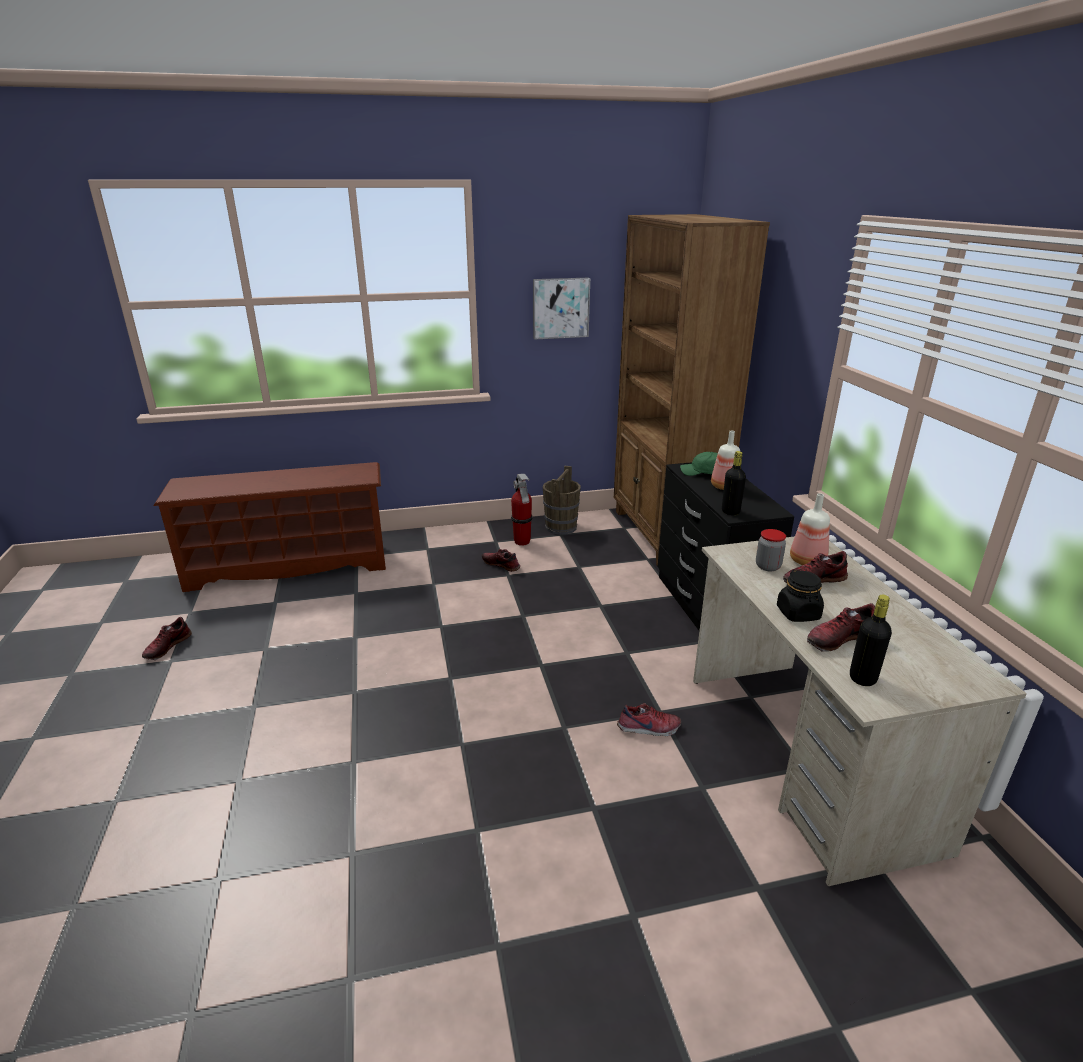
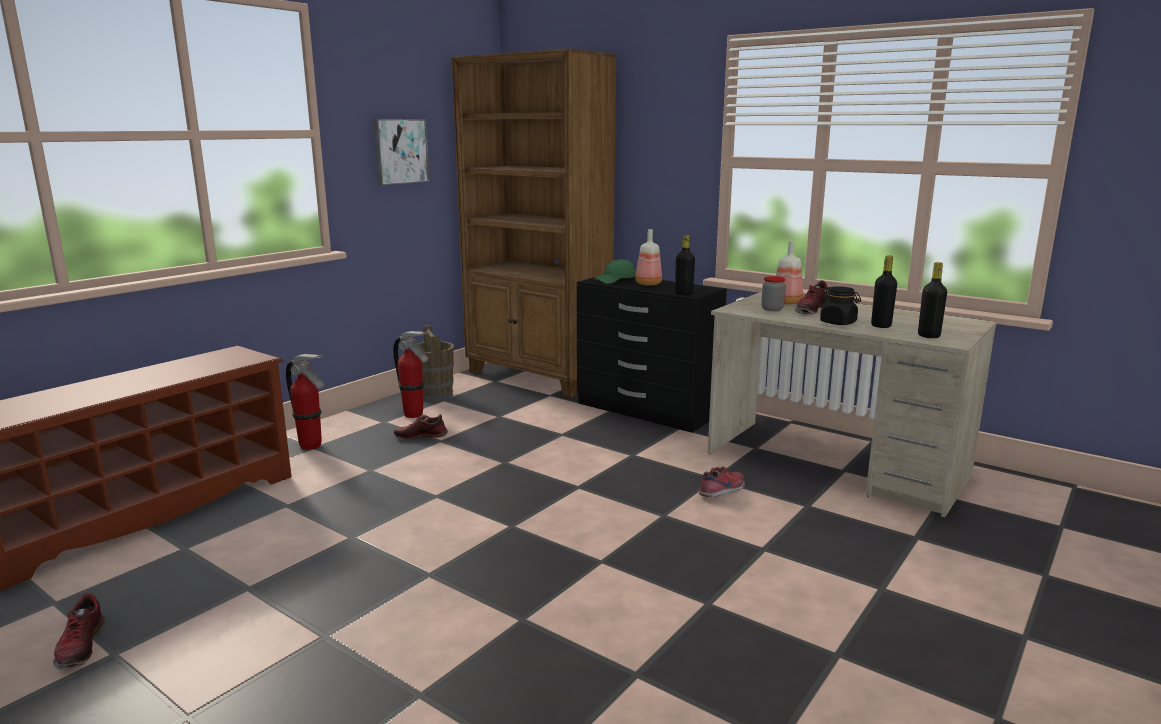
camera: 40 degrees left, 10 degrees down
(427, 547) = (311, 446): none -> fire extinguisher
(838, 638) = (881, 326): shoe -> black bottle

